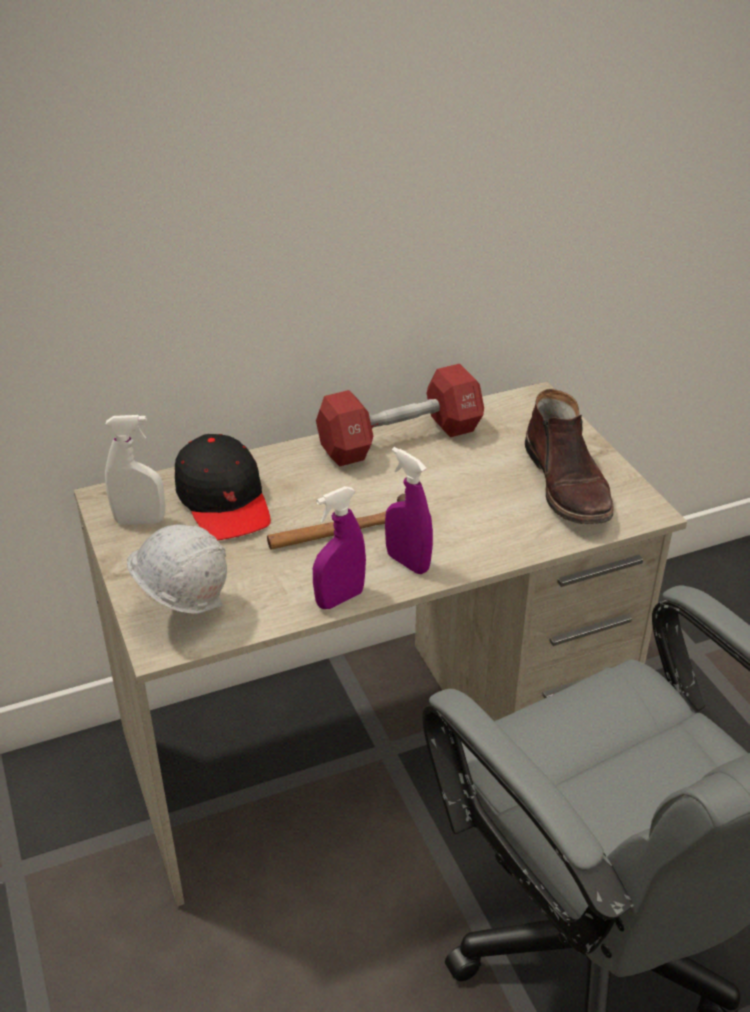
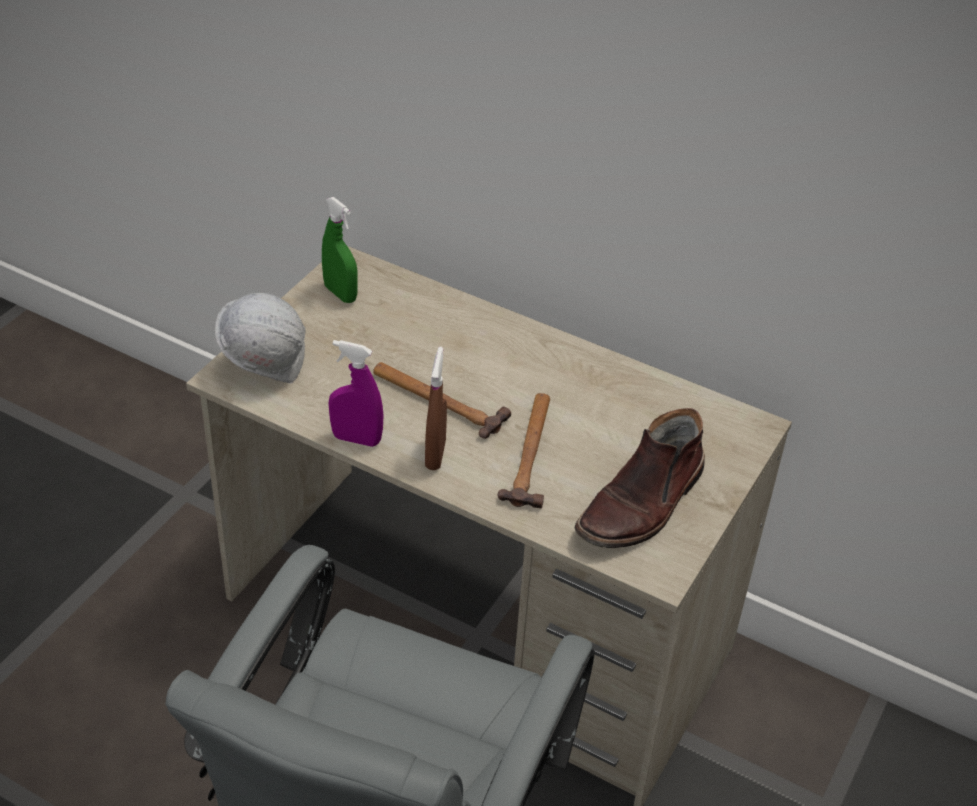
camera: 50 degrees right, 5 degrees up
(140, 521) = (340, 293): white spray bottle -> green spray bottle
(224, 501) = (406, 321): black cap -> none
(400, 439) = (591, 373): red dumbbell -> none
(407, 562) = (435, 455): purple spray bottle -> brown spray bottle
(458, 510) = (531, 453): none -> hammer

